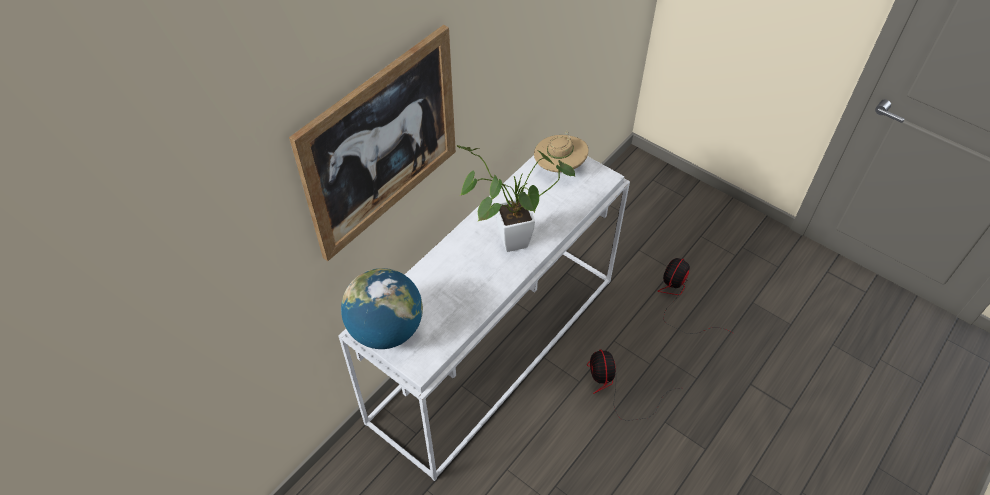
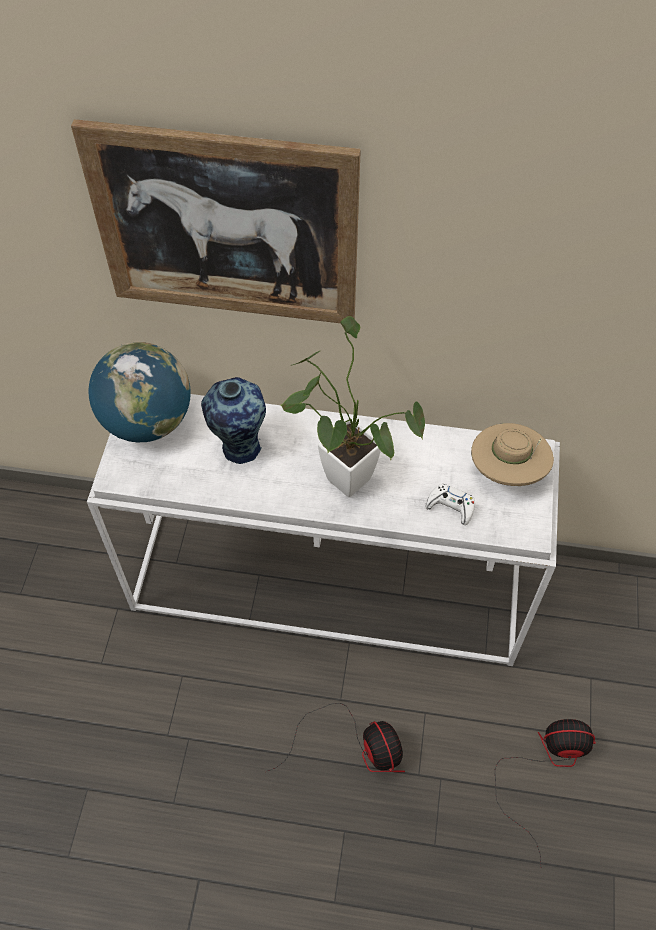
camera: 60 degrees right, 5 degrees up
(447, 287) = (239, 447): none -> vase
(566, 203) = (450, 507): none -> white game controller
(615, 388) = (356, 747): fan -> fan turned 105 degrees clockwise

